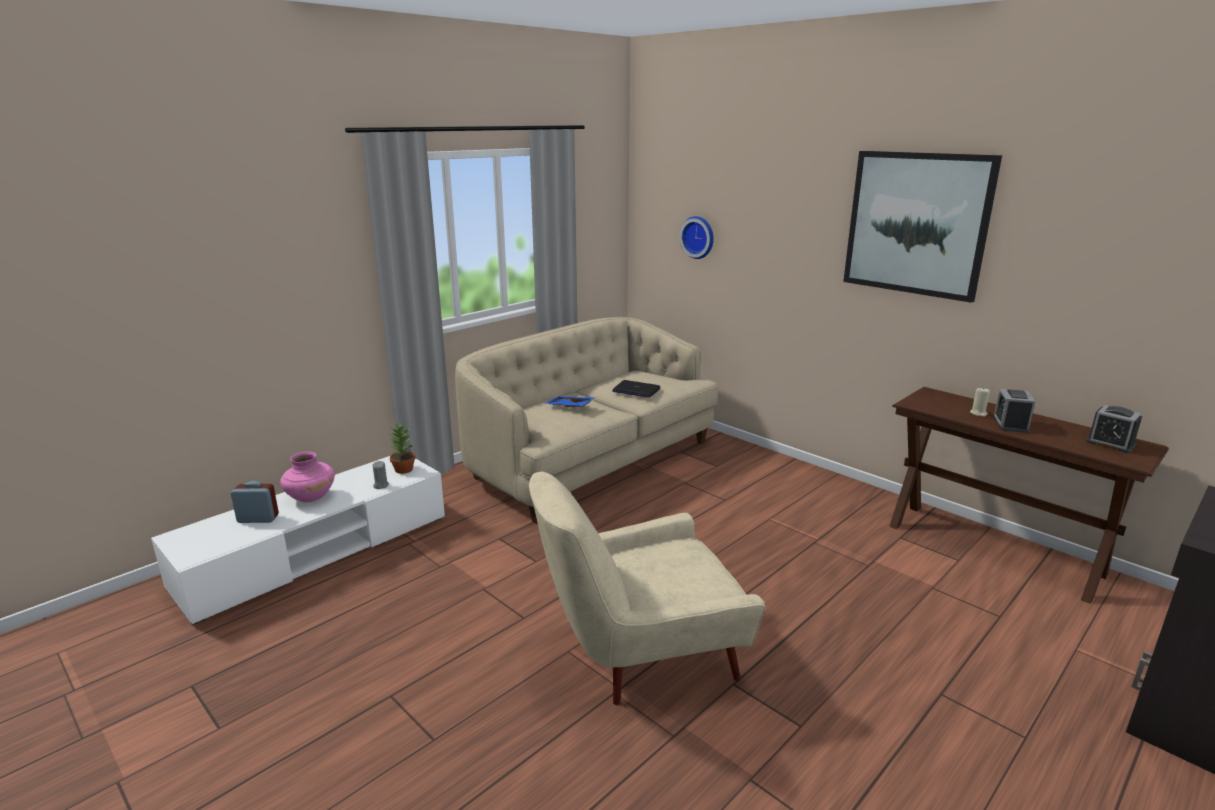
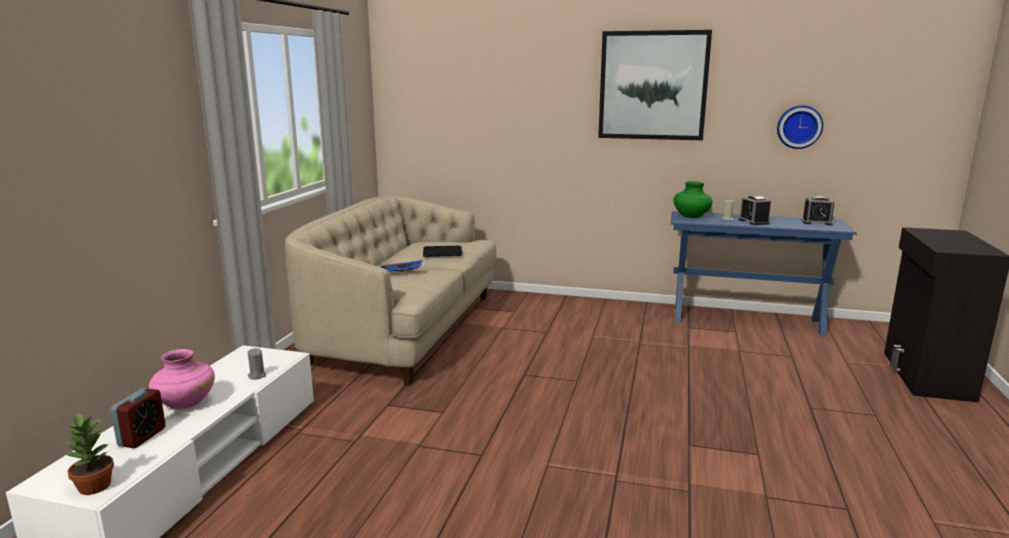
camera: 30 degrees left, 5 degrees down
(258, 519) = (142, 437): alarm clock -> alarm clock turned 135 degrees clockwise
(403, 470) = (265, 359): potted plant -> potted plant (94, 487)
(640, 657) = (606, 450): beige armchair -> none
(699, 237) = (454, 115): wall clock -> wall clock (799, 127)
(933, 400) = (691, 216): none -> green vase
(992, 549) = (747, 321): brown console table -> blue console table

